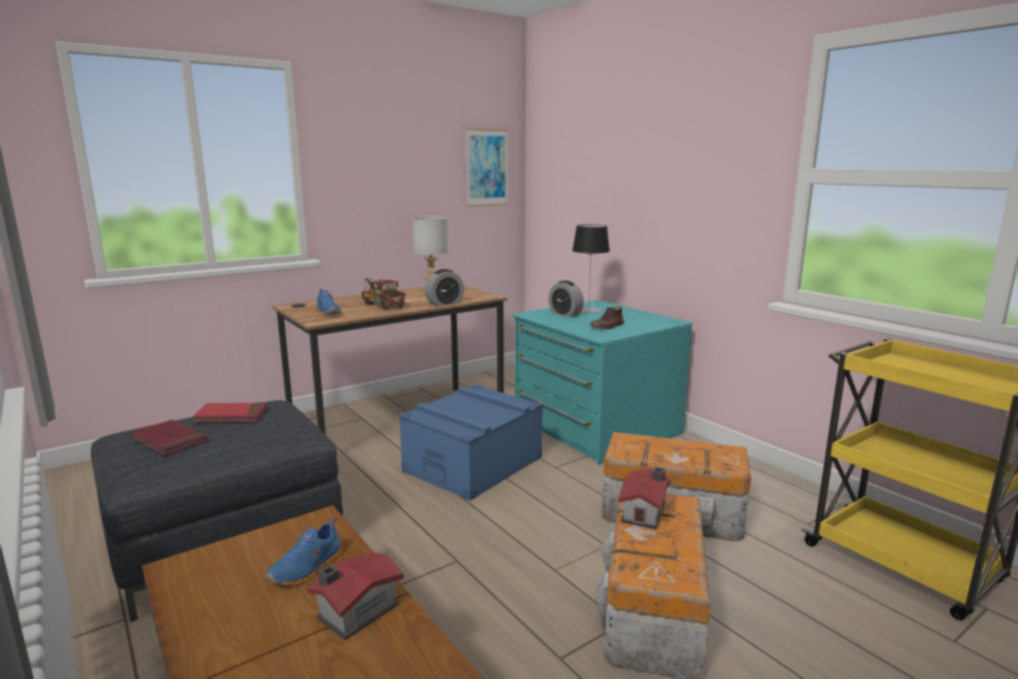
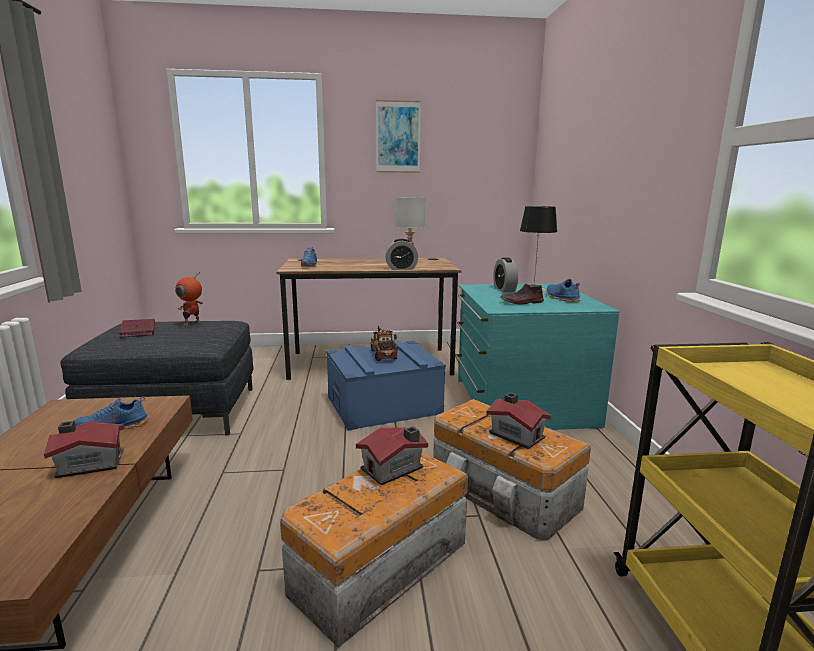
camera: 30 degrees right, 0 degrees up
(231, 415) = (192, 324): red book -> toy robot
(381, 305) = (355, 265): toy truck -> toy truck (383, 353)
(487, 167) = (493, 159): picture -> picture (398, 137)
(629, 317) = (561, 298): none -> blue shoe
(691, 454) = (516, 434): none -> toy house

